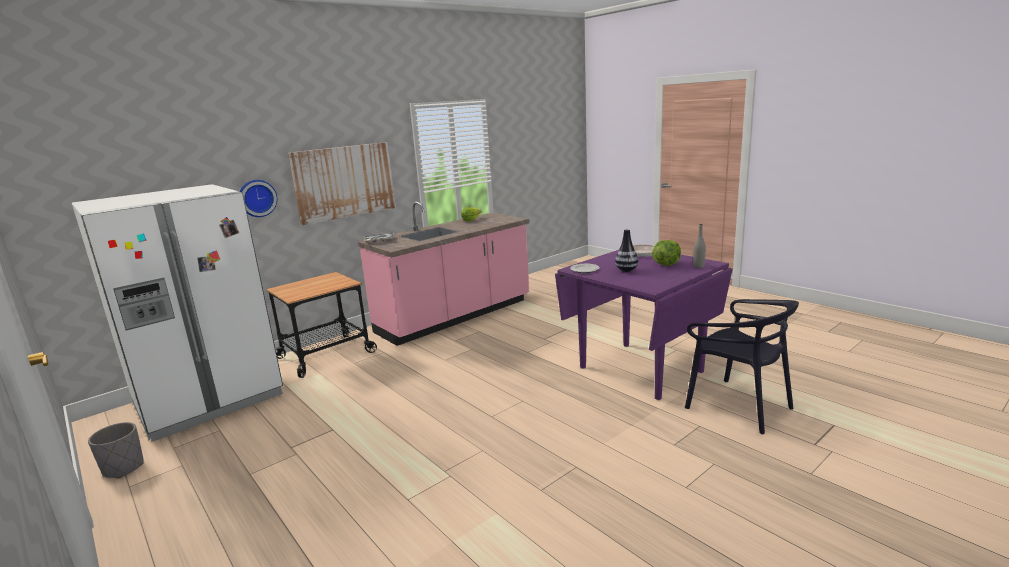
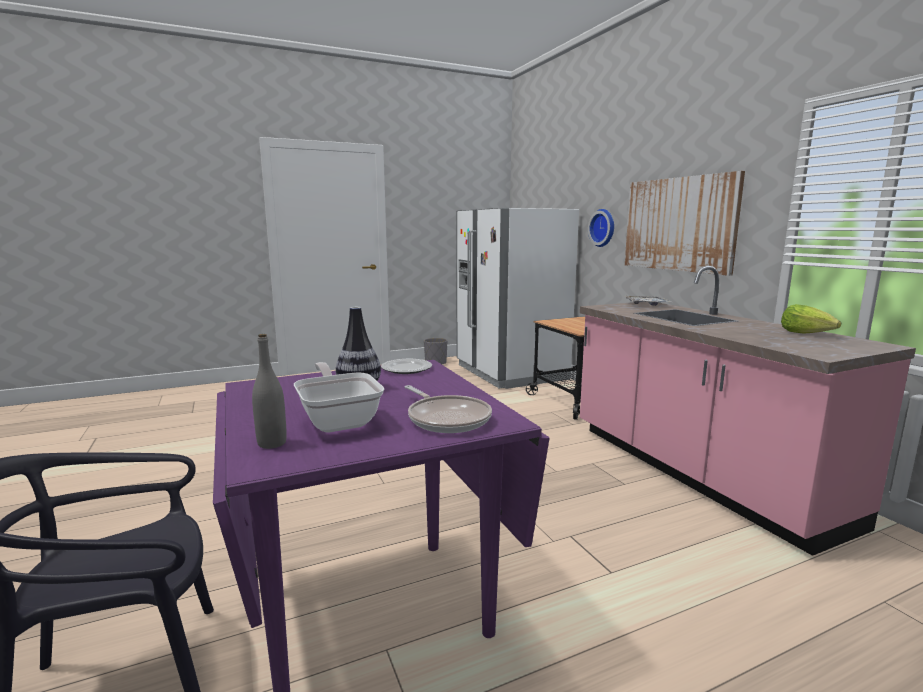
camera: 105 degrees right, 5 degrees down
(666, 264) = (339, 420): lettuce -> frying pan

